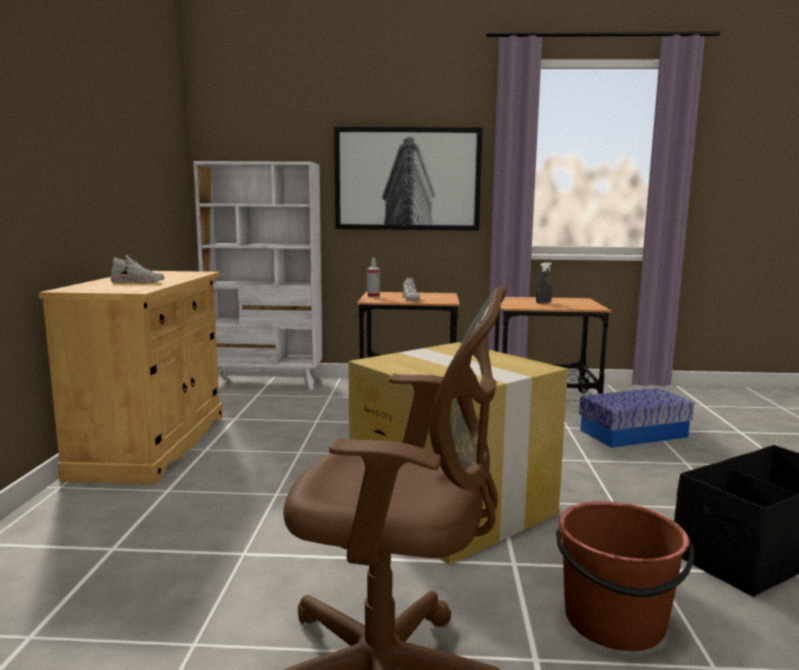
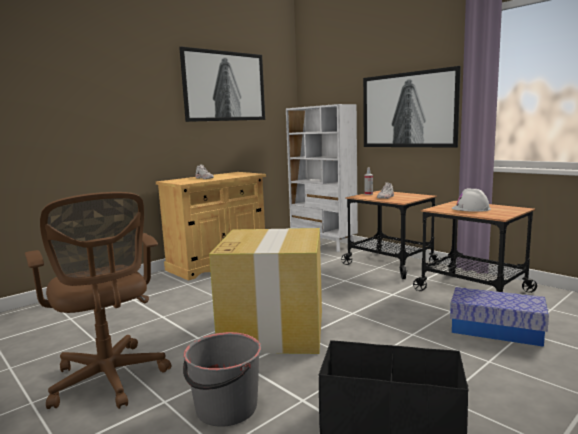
camera: 45 degrees right, 0 degrees up
(116, 107) = (224, 86): none -> picture
(543, 303) = (471, 208): grey spray bottle -> white hard hat
(615, 621) = (226, 408): brown bucket -> grey bucket

